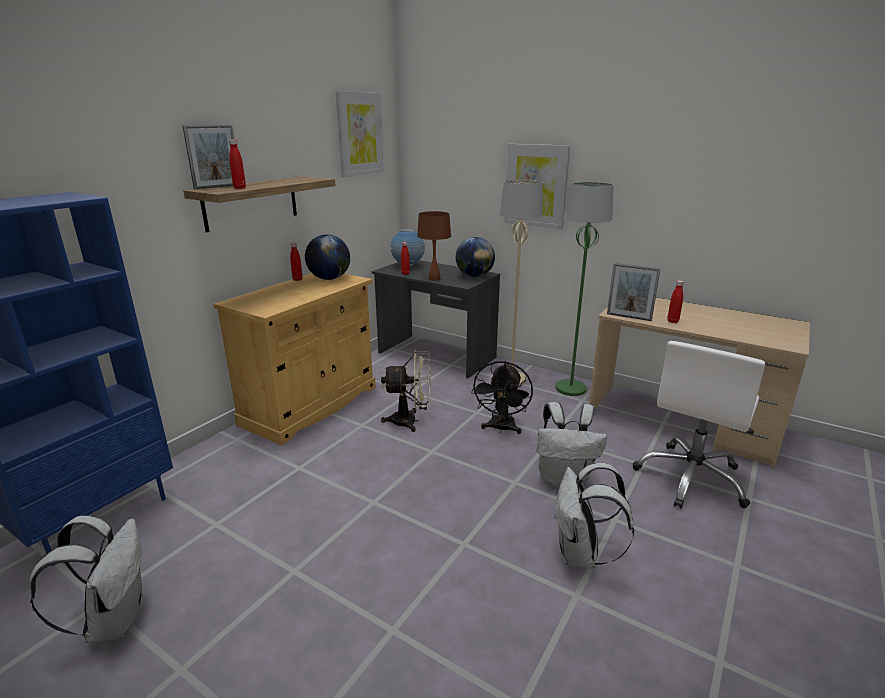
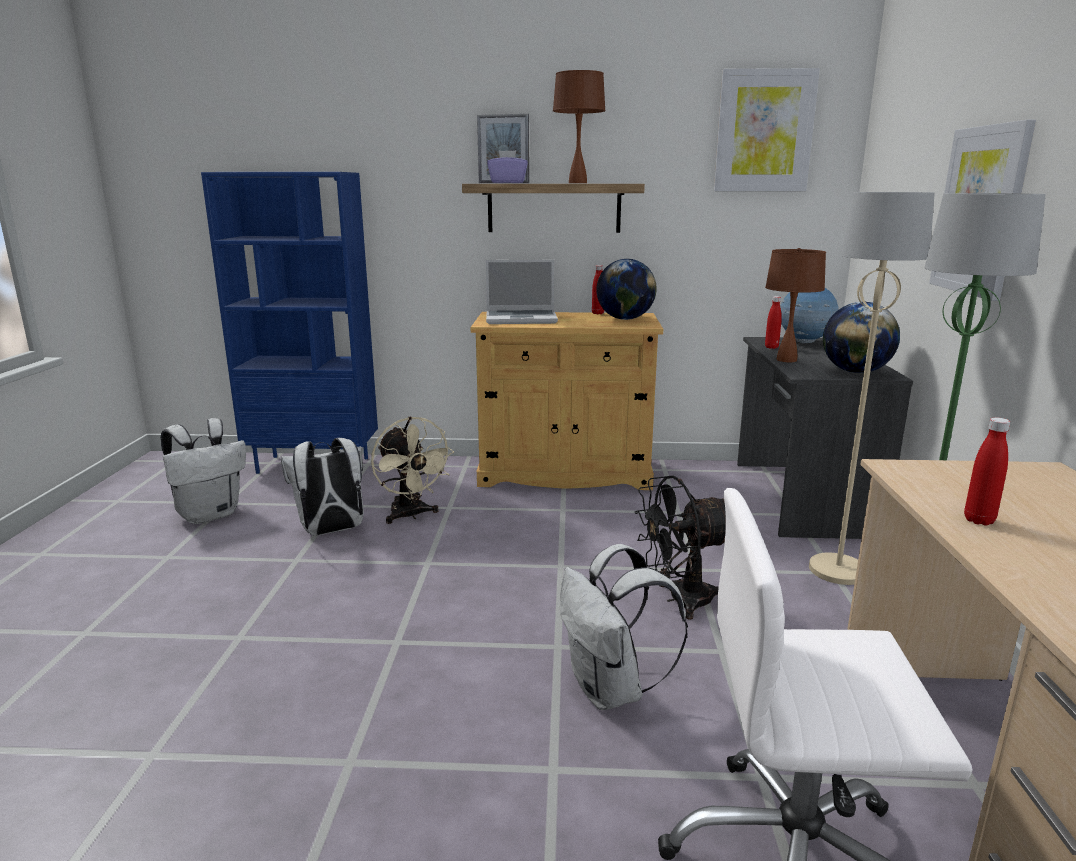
camera: 60 degrees right, 5 degrees down
(239, 188) = (507, 183): red bottle -> purple tissue box
(271, 299) = (522, 319): none -> laptop
(282, 182) = (577, 183): none -> brown table lamp
(411, 421) = (609, 533): beige fan -> beige fan (411, 515)
(580, 555) = (438, 748): white backpack -> white backpack (331, 531)
(628, 317) = (907, 481): picture frame -> none

